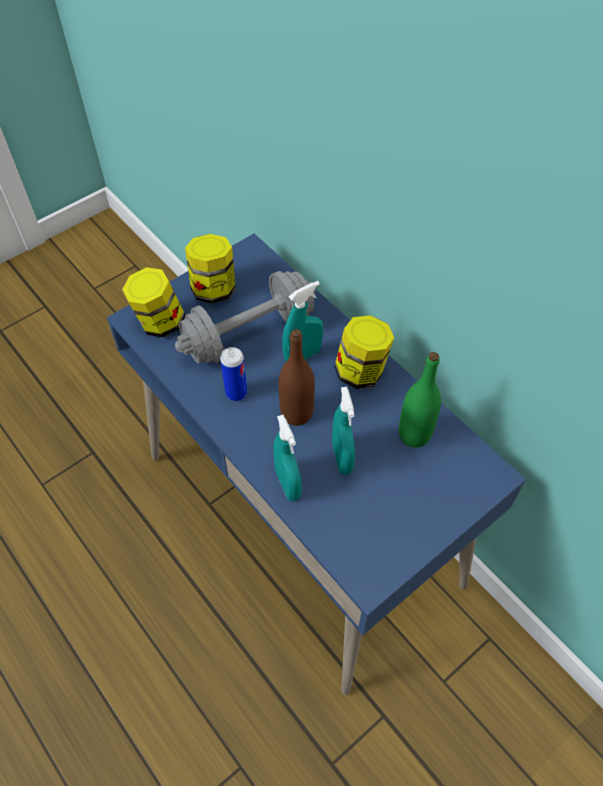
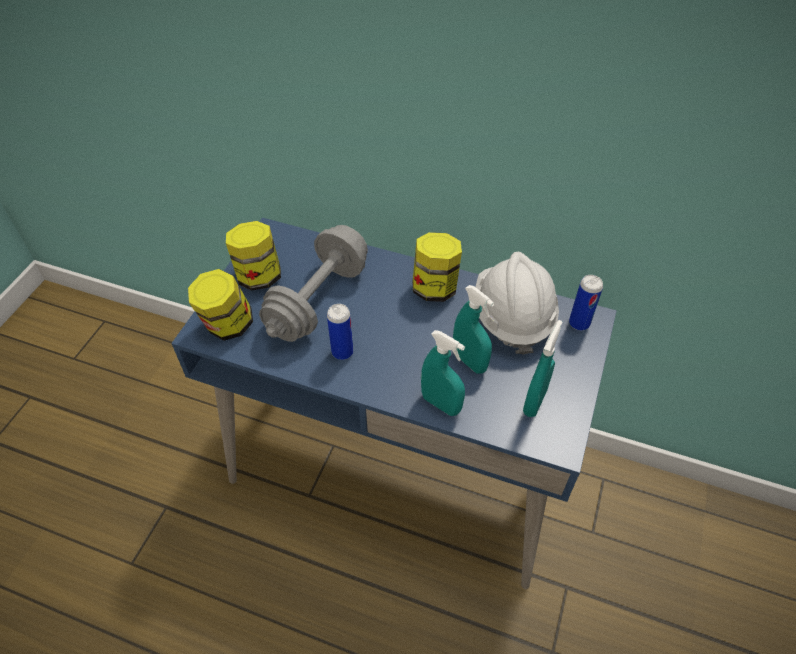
camera: 30 degrees left, 5 degrees down
(296, 413) = (406, 344): brown bottle -> none
(302, 356) = (378, 297): turquoise spray bottle -> turquoise spray bottle (534, 401)
(414, 434) = (512, 316): green bottle -> white hard hat
(476, 473) = (579, 323): none -> can

